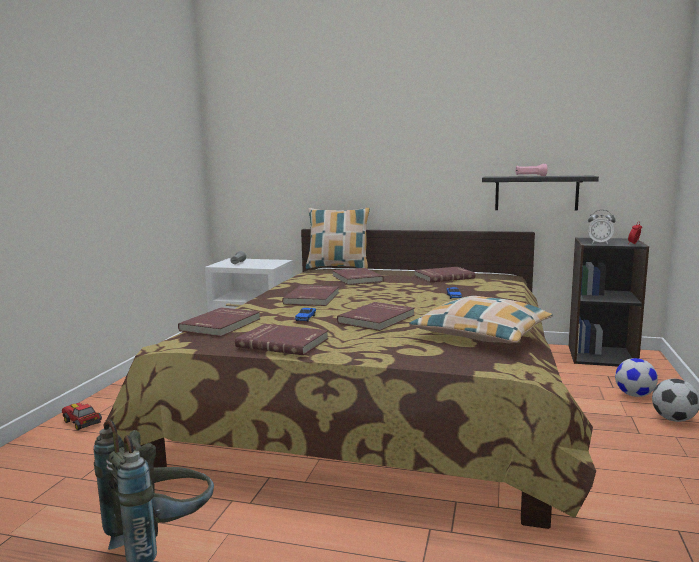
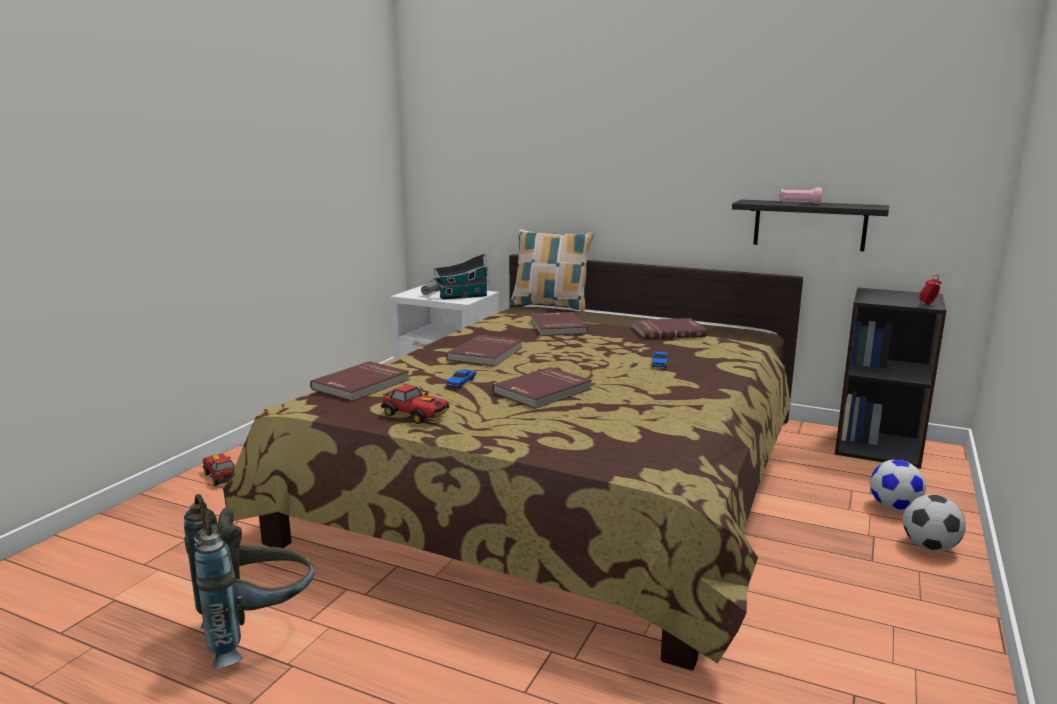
camera: 10 degrees right, 5 degrees up
(264, 264) = (461, 296): none -> toy house
(283, 342) = (415, 415): red book -> toy car
(482, 334) = (657, 424): pillow -> none
(600, 243) = (881, 300): alarm clock -> none

